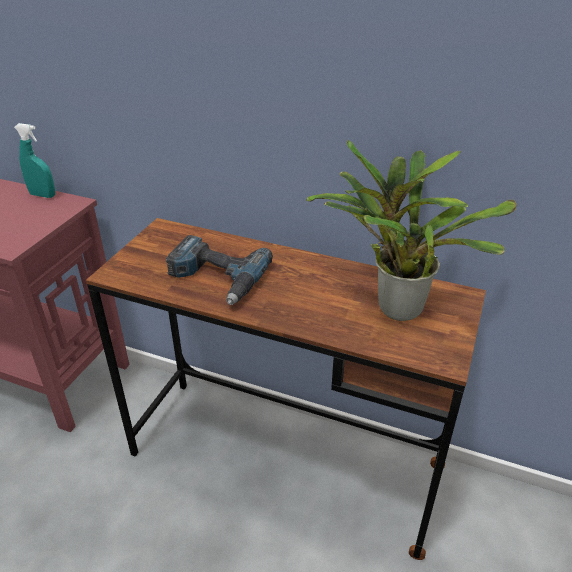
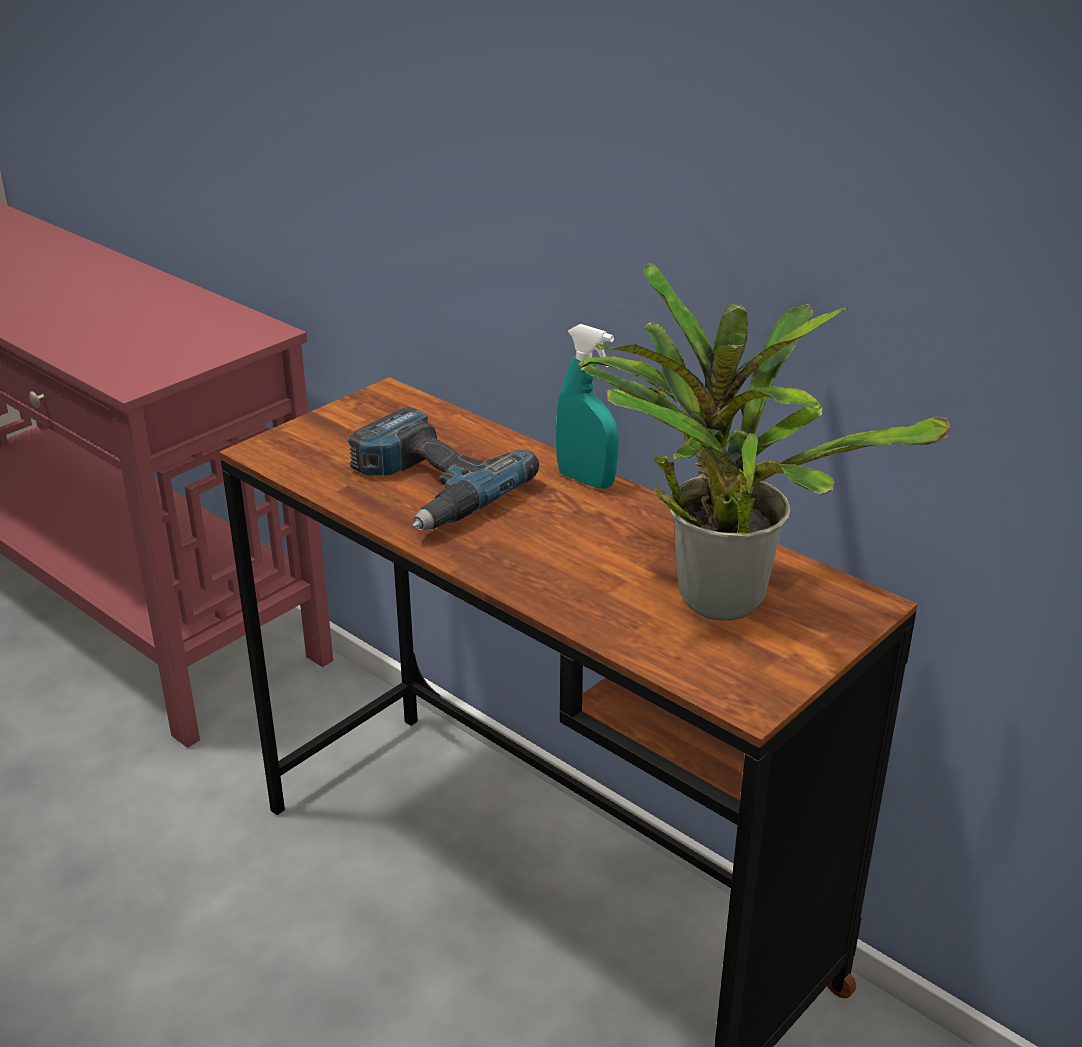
camera: 20 degrees right, 5 degrees down
(43, 195) = (225, 312): turquoise spray bottle -> turquoise spray bottle (586, 480)

